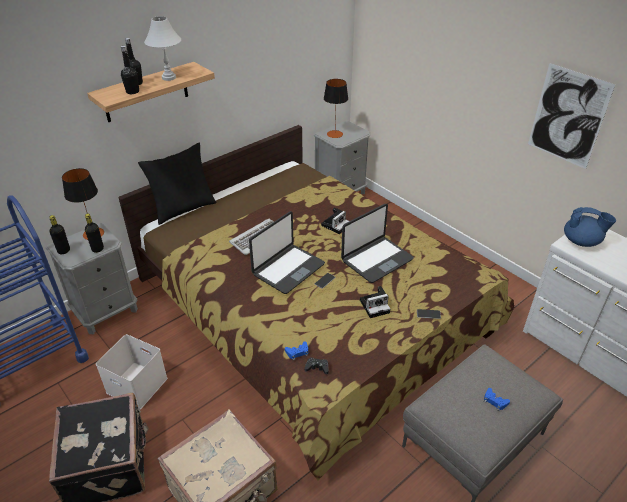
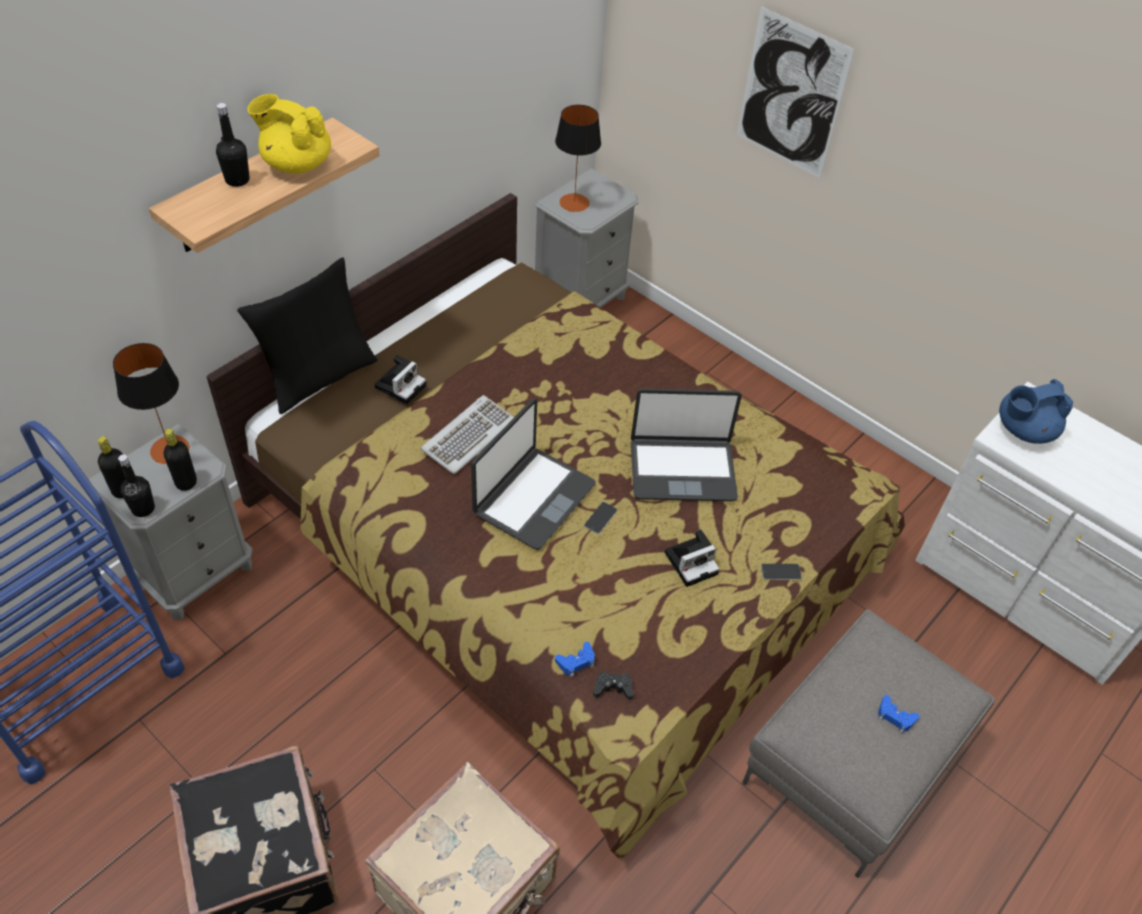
camera: 10 degrees left, 10 degrees up
(132, 92) = (237, 203): black bottle -> black bottle (143, 509)
(135, 385) = (280, 713): white storage box -> none
(169, 78) = (296, 164): white table lamp -> yellow teapot
(335, 225) = (602, 400): camera -> camera (401, 385)
(376, 259) = (682, 469): laptop -> laptop turned 45 degrees clockwise
(568, 116) = (1007, 216): picture -> picture (791, 94)
(581, 241) = (1023, 430): blue teapot -> blue teapot turned 150 degrees clockwise

